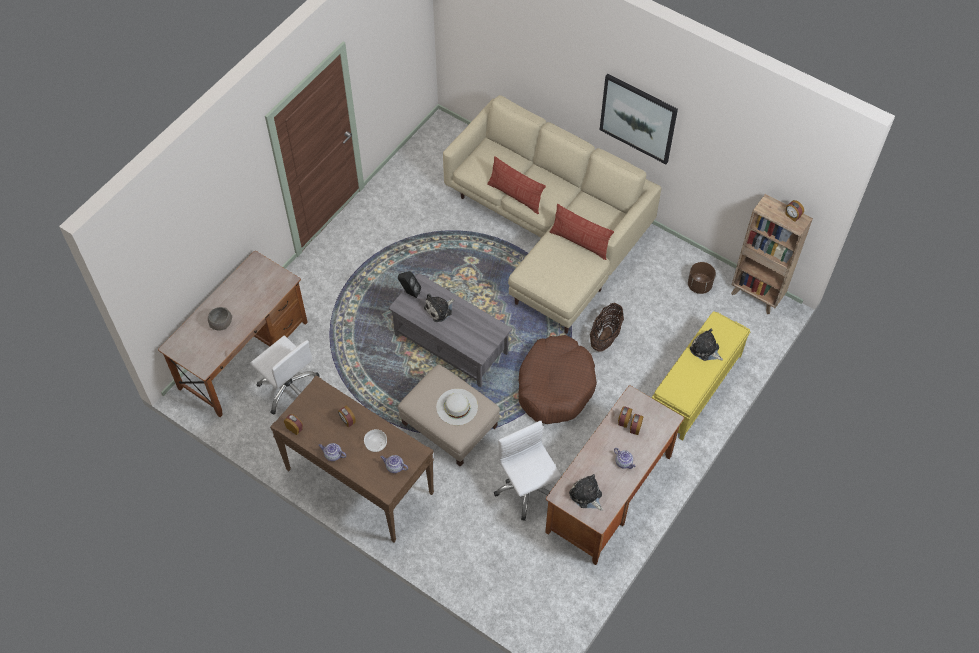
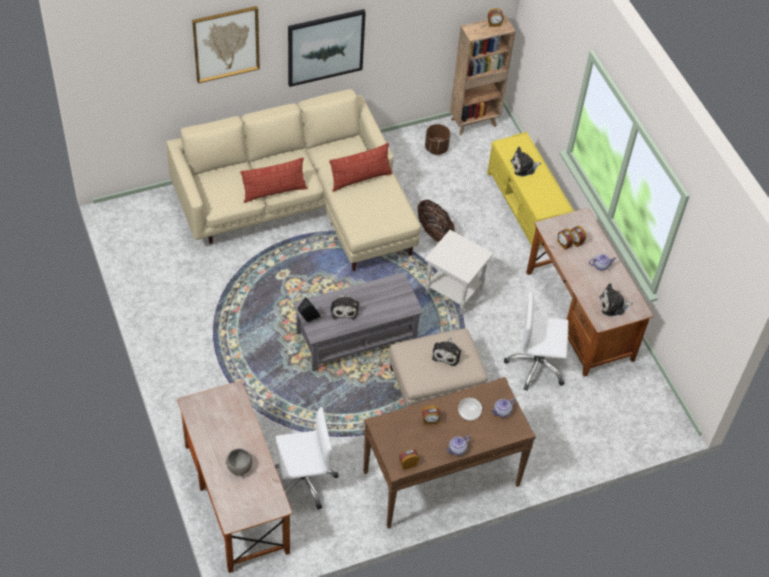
camera: 60 degrees left, 5 degrees down
(457, 407) = (447, 354): white hat -> plush toy
(553, 50) = (226, 43): none -> picture
(555, 385) = (454, 291): brown dog bed -> white side table

